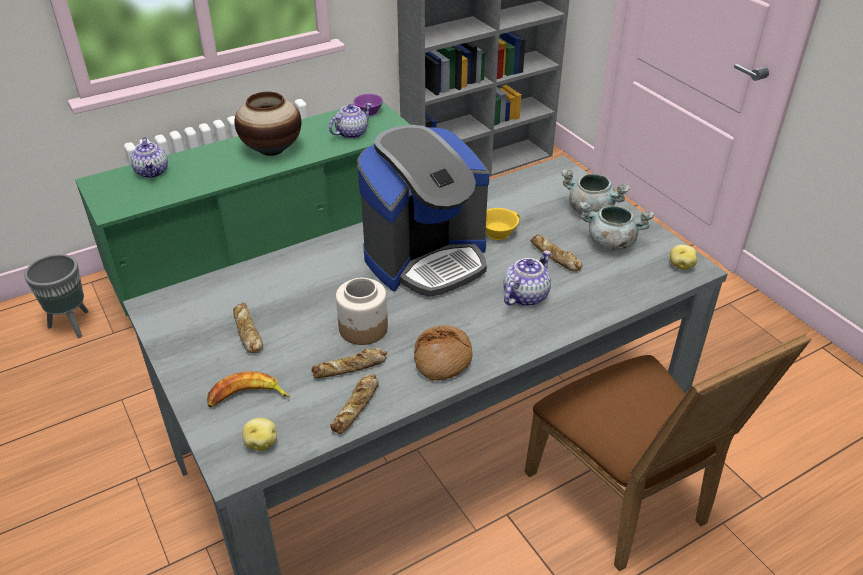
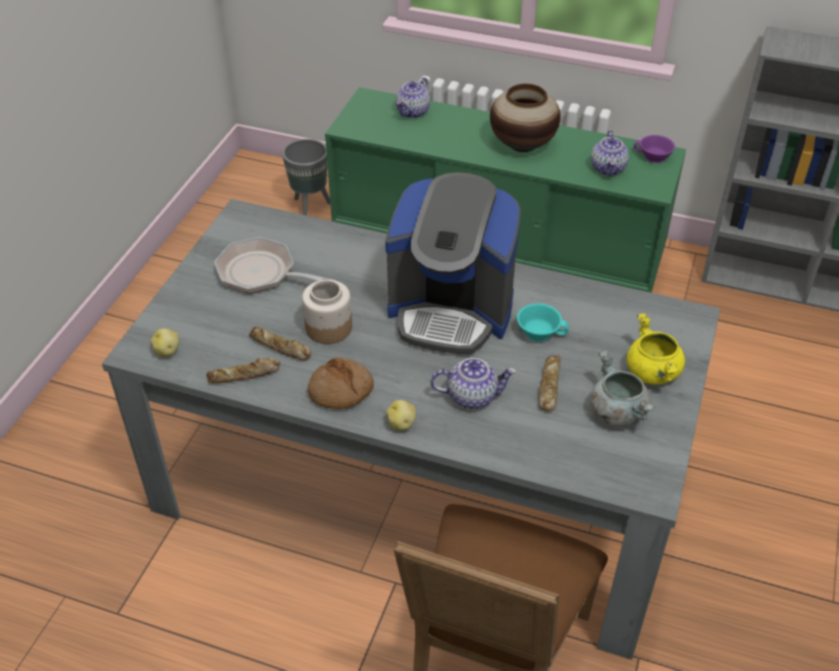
camera: 50 degrees right, 5 degrees up
(247, 332) = (262, 274): bread -> frying pan
(247, 397) = (201, 316): banana -> none
(351, 133) = (608, 169): teapot -> teapot turned 90 degrees clockwise
(497, 232) = (539, 331): yellow cup -> turquoise cup
(591, 210) = (653, 373): grey cooking pot -> yellow cooking pot
(681, 265) = (644, 479): potato -> potato (401, 423)

